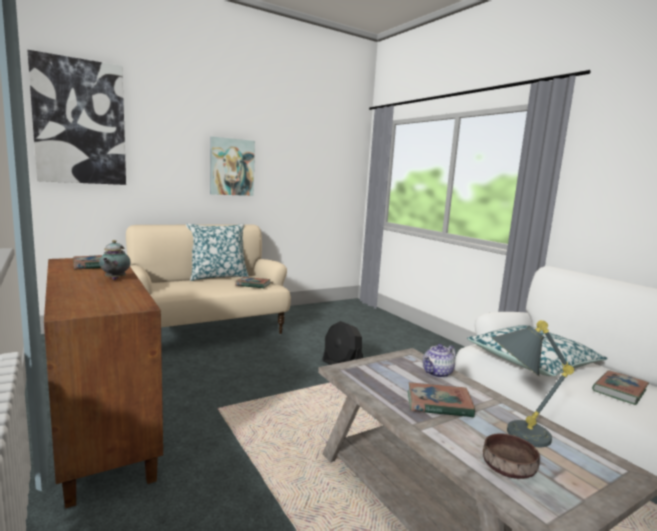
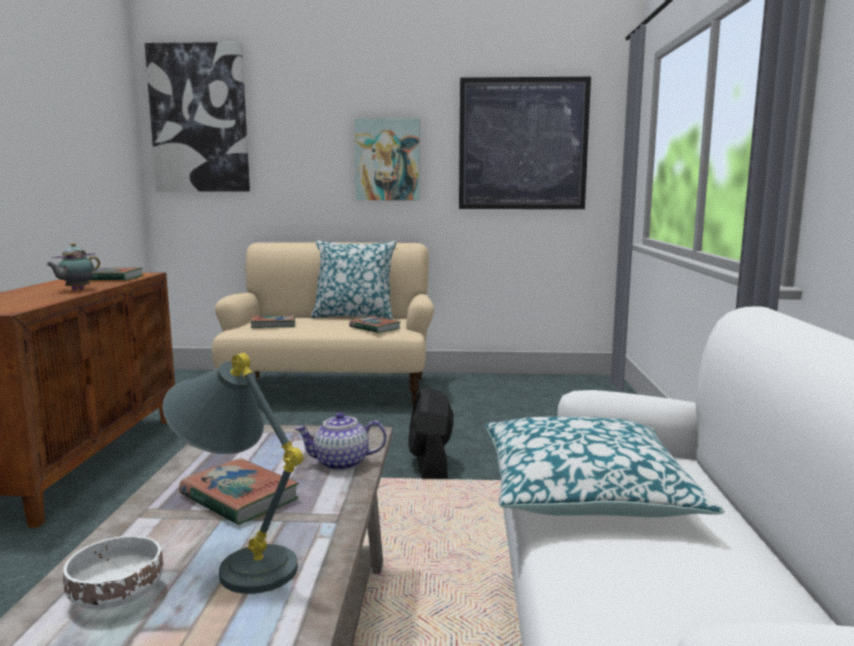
camera: 35 degrees right, 0 degrees up
(313, 163) = (523, 144): none -> picture
(506, 468) = (116, 593): brown bowl -> white bowl
(619, 390) = (666, 580): book -> book (273, 325)

